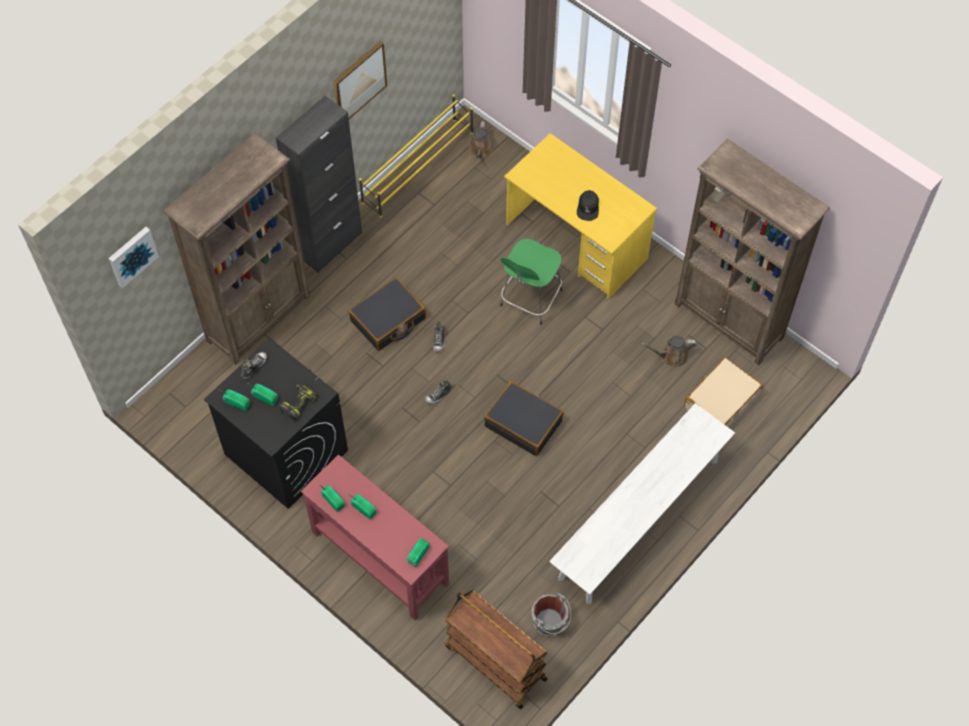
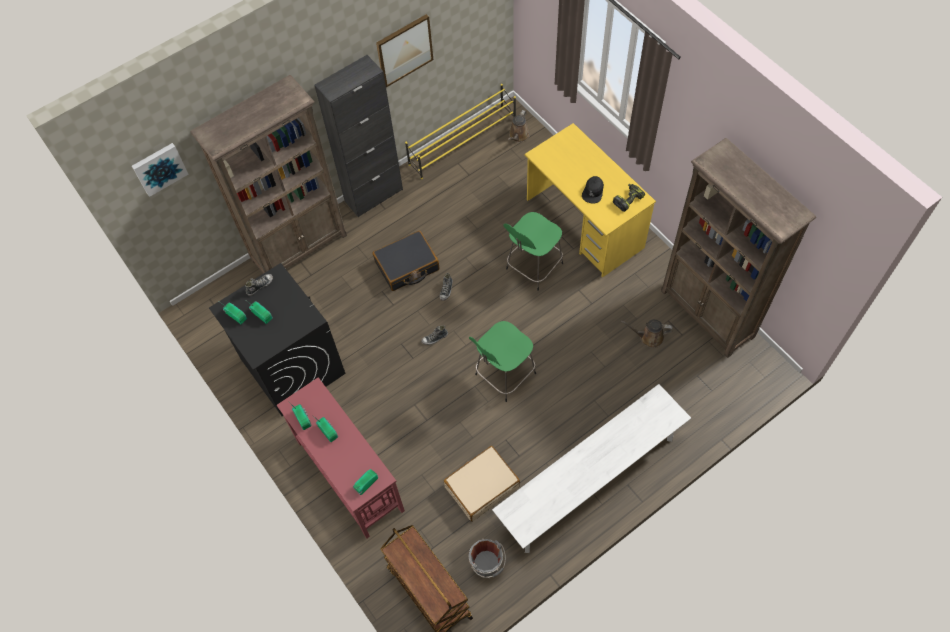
camera: 15 degrees right, 0 degrees up
(298, 403) = (289, 325): power drill -> power drill (628, 199)
(523, 423) = (503, 375): black suitcase -> green stool
(721, 401) = (686, 385): beige suitcase -> beige suitcase (481, 486)

